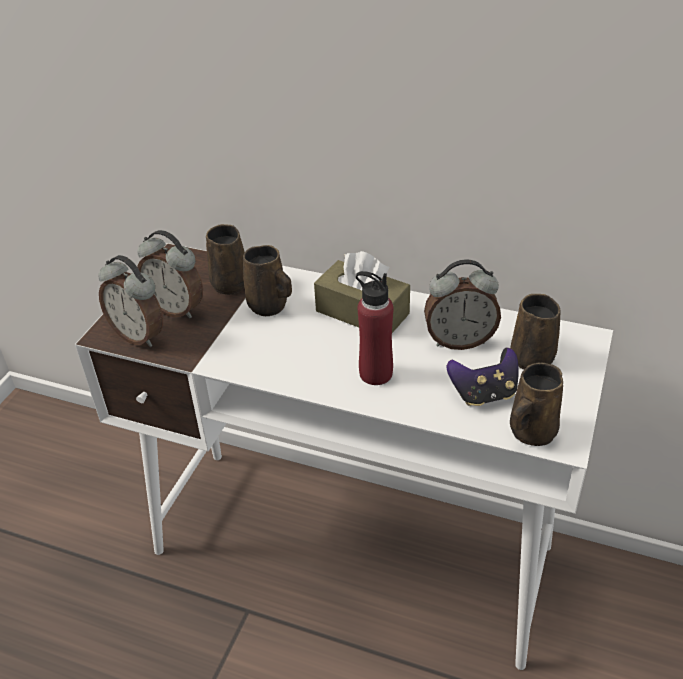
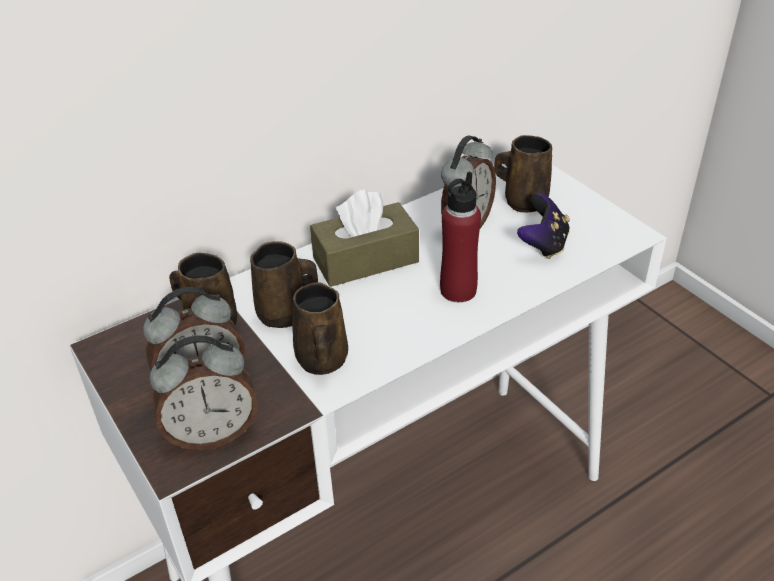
camera: 55 degrees left, 0 degrees up
(530, 432) = (607, 243): brown mug -> brown mug (322, 361)

